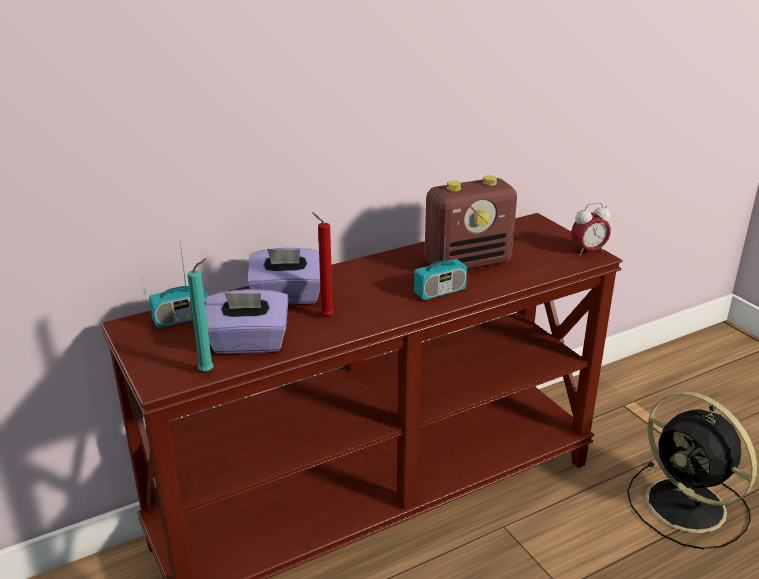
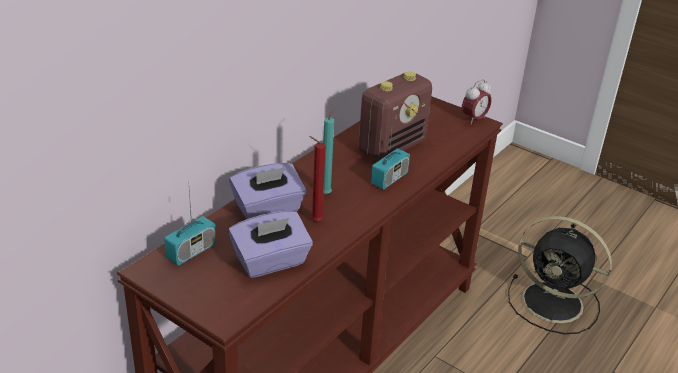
camera: 25 degrees left, 5 degrees up
(209, 371) = (258, 296): turquoise candle -> turquoise candle (327, 193)

